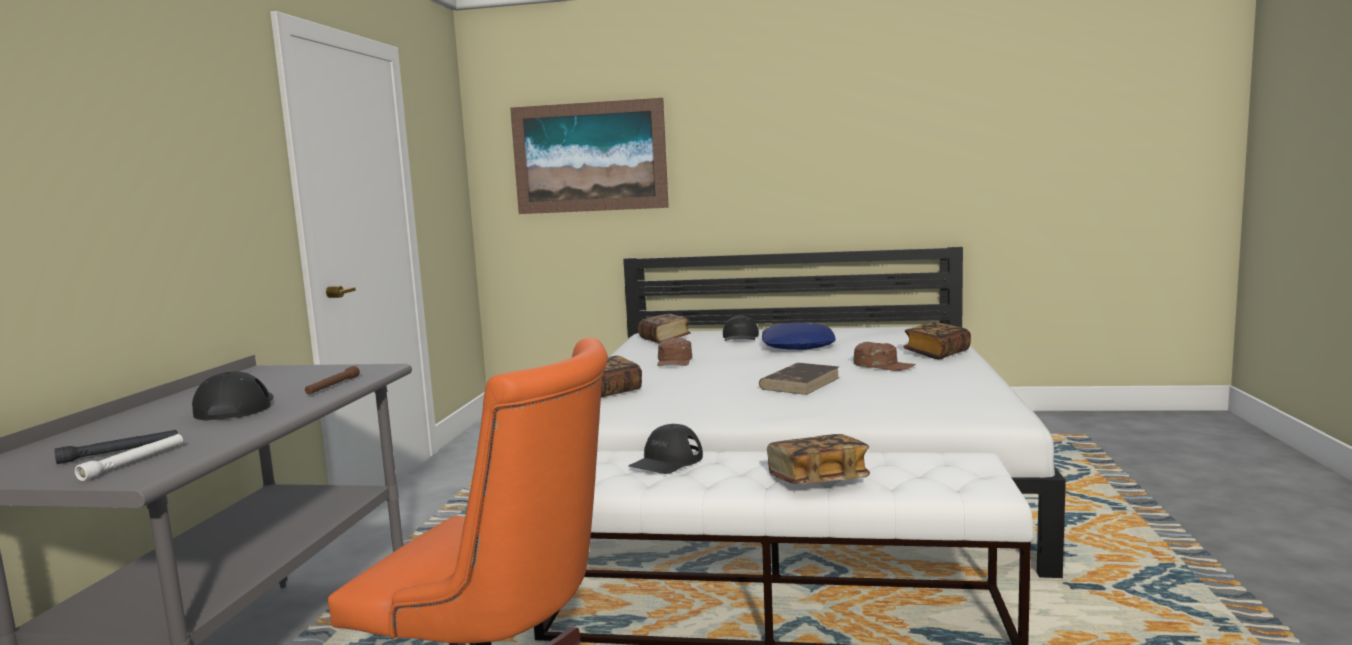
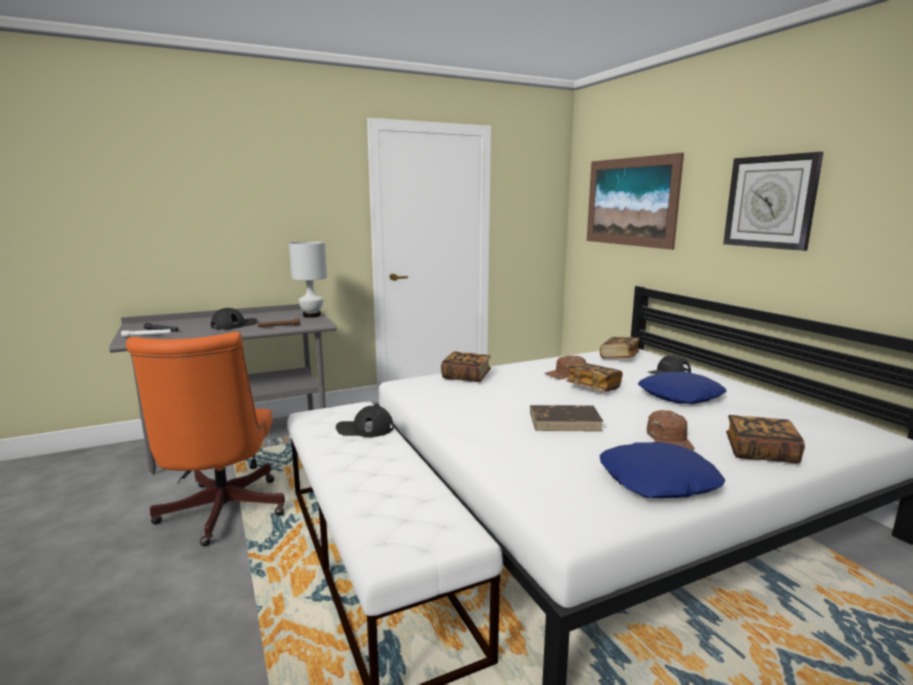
camera: 55 degrees right, 5 degrees up
(310, 369) = (312, 315): none -> white table lamp
(779, 146) = (770, 202): none -> wall clock
(817, 480) = (360, 481): book -> book (593, 388)
(955, 383) = (658, 481): none -> blue pillow

